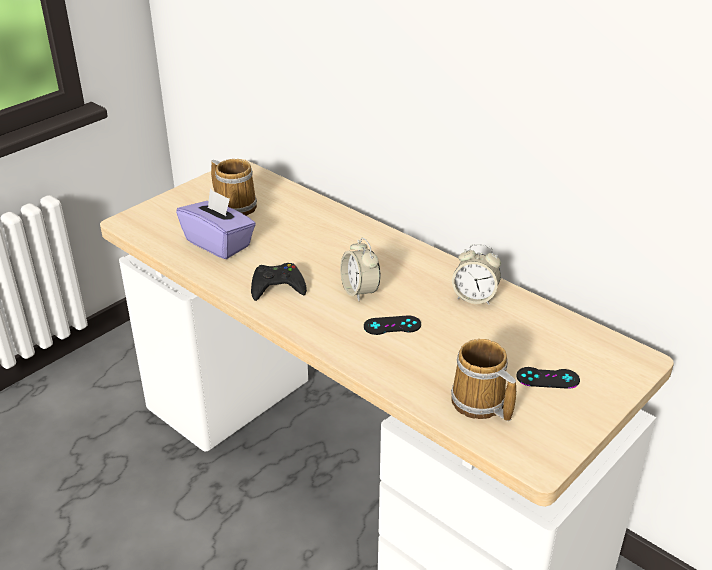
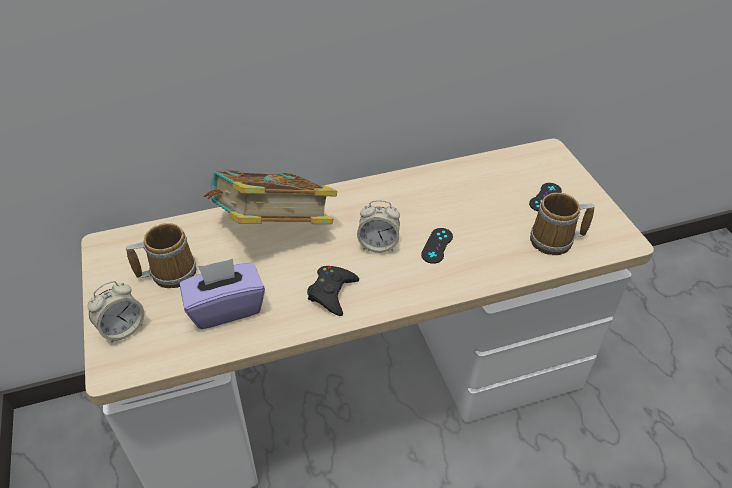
camera: 60 degrees left, 10 degrees up
(326, 231) = (274, 229): none -> book
(474, 297) = (433, 188): alarm clock -> alarm clock (123, 329)

